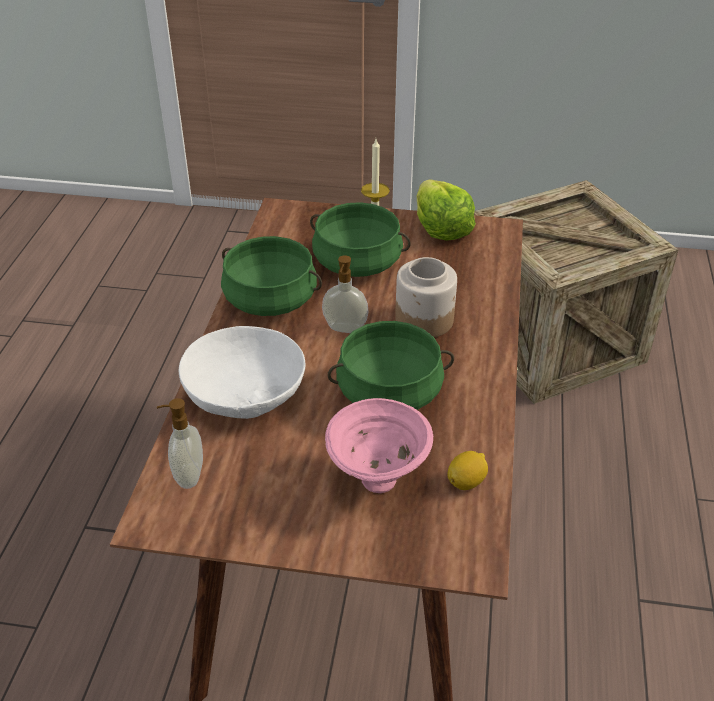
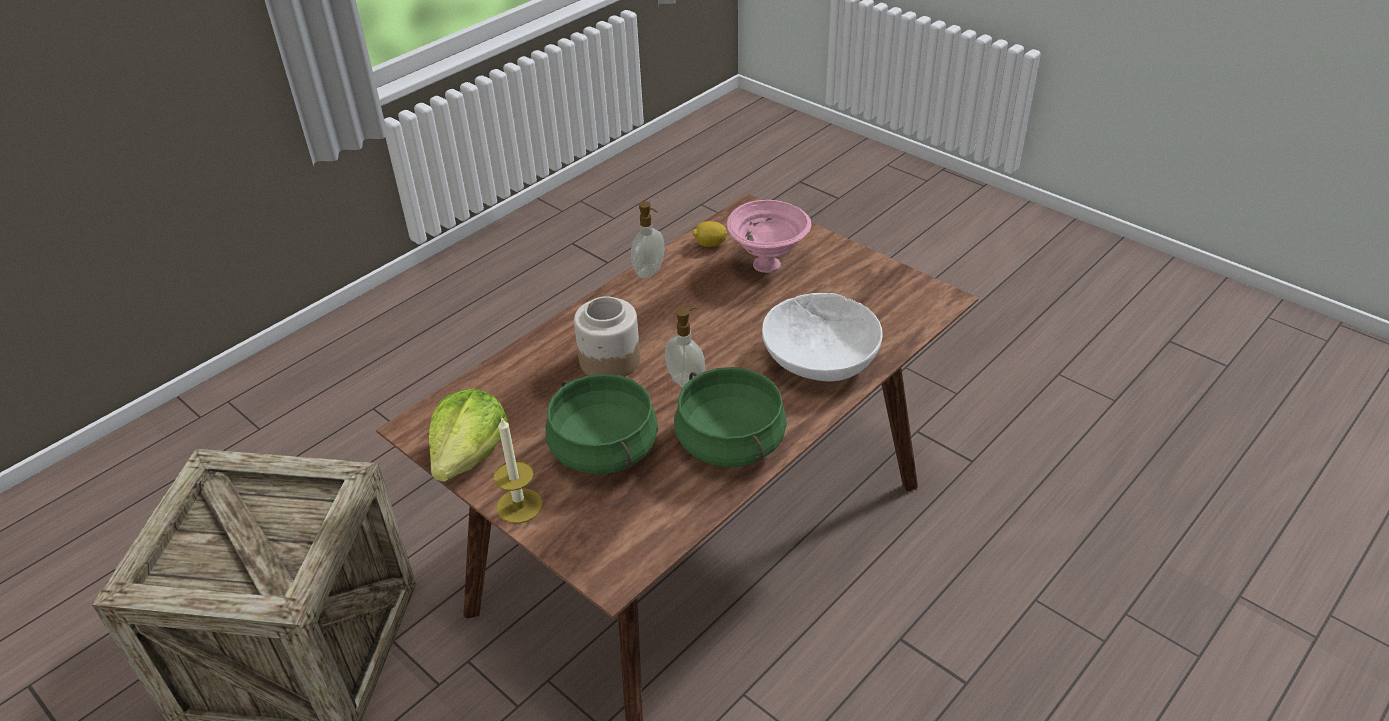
camera: 145 degrees left, 0 degrees up
(187, 476) = (902, 317): soap dispenser -> soap dispenser (650, 272)
(389, 393) = (704, 314): green cooking pot -> none

